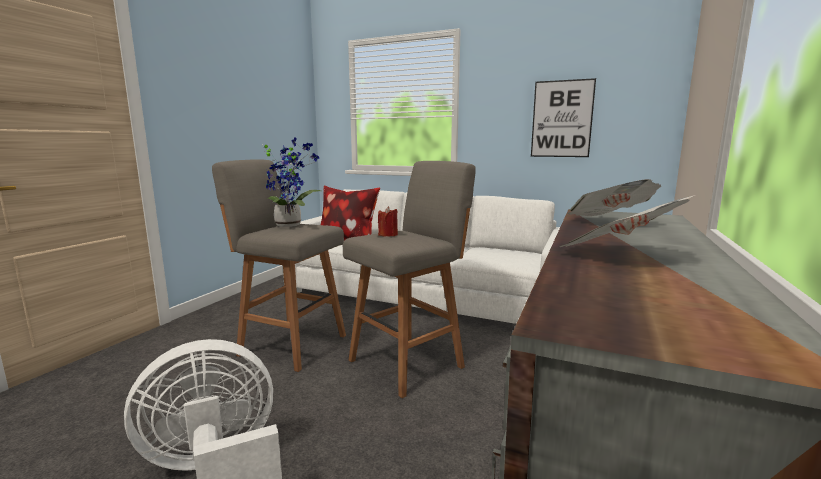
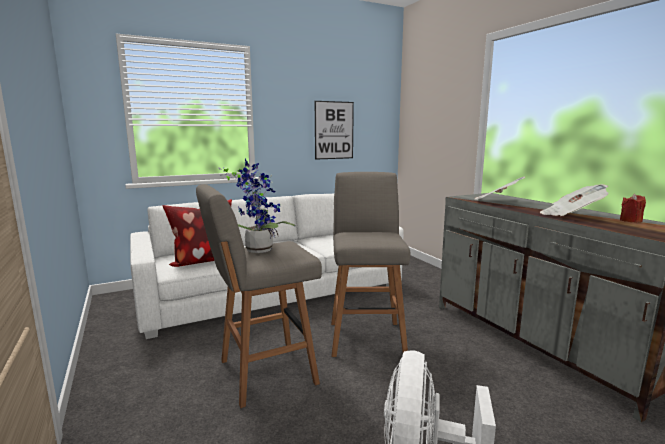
camera: 50 degrees left, 0 degrees up
(388, 235) = (361, 236): red candle -> red candle (630, 220)

